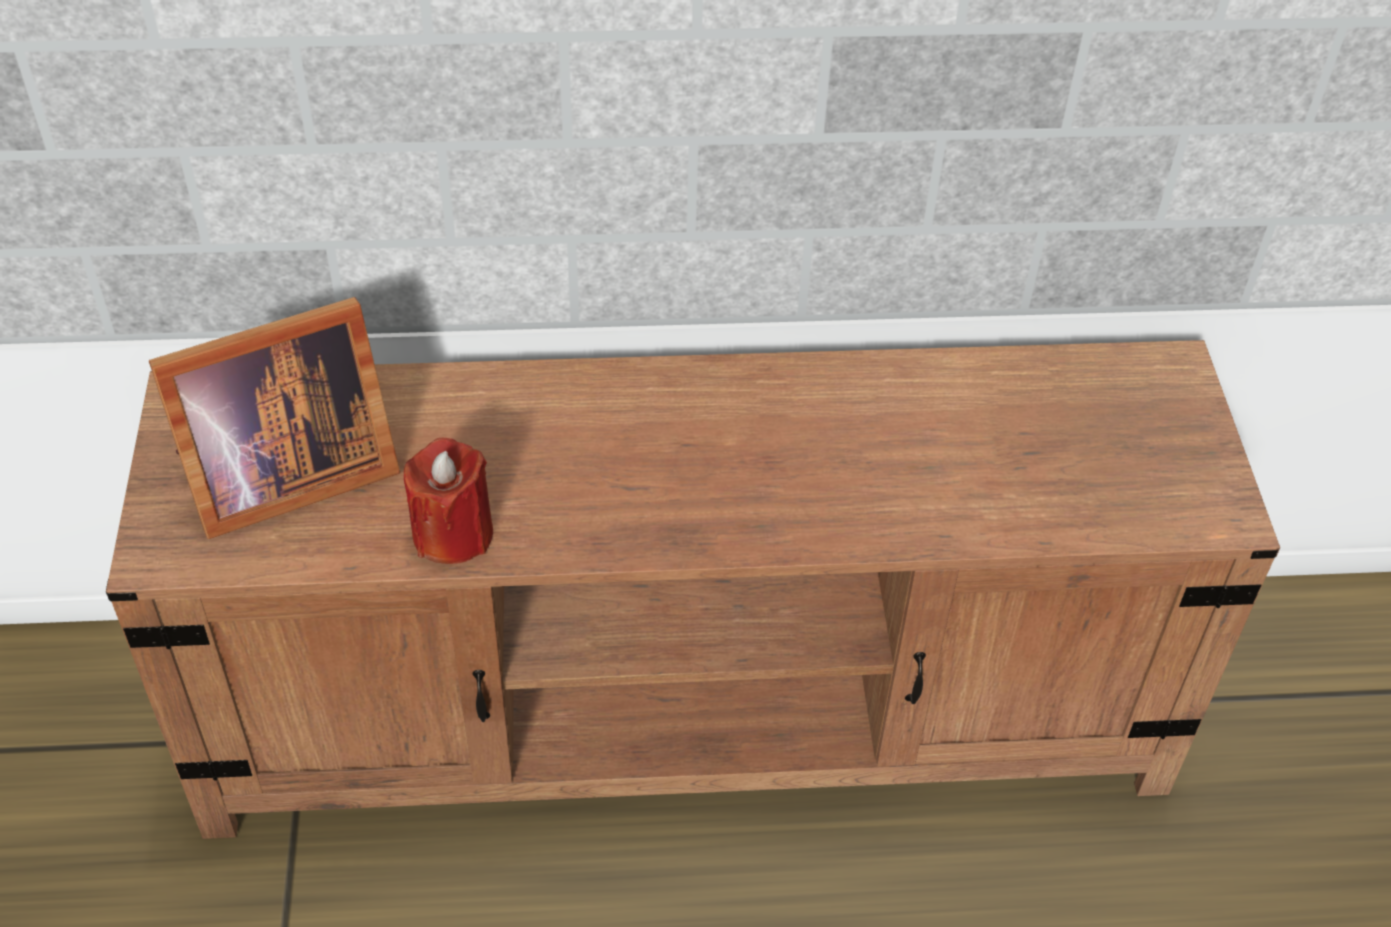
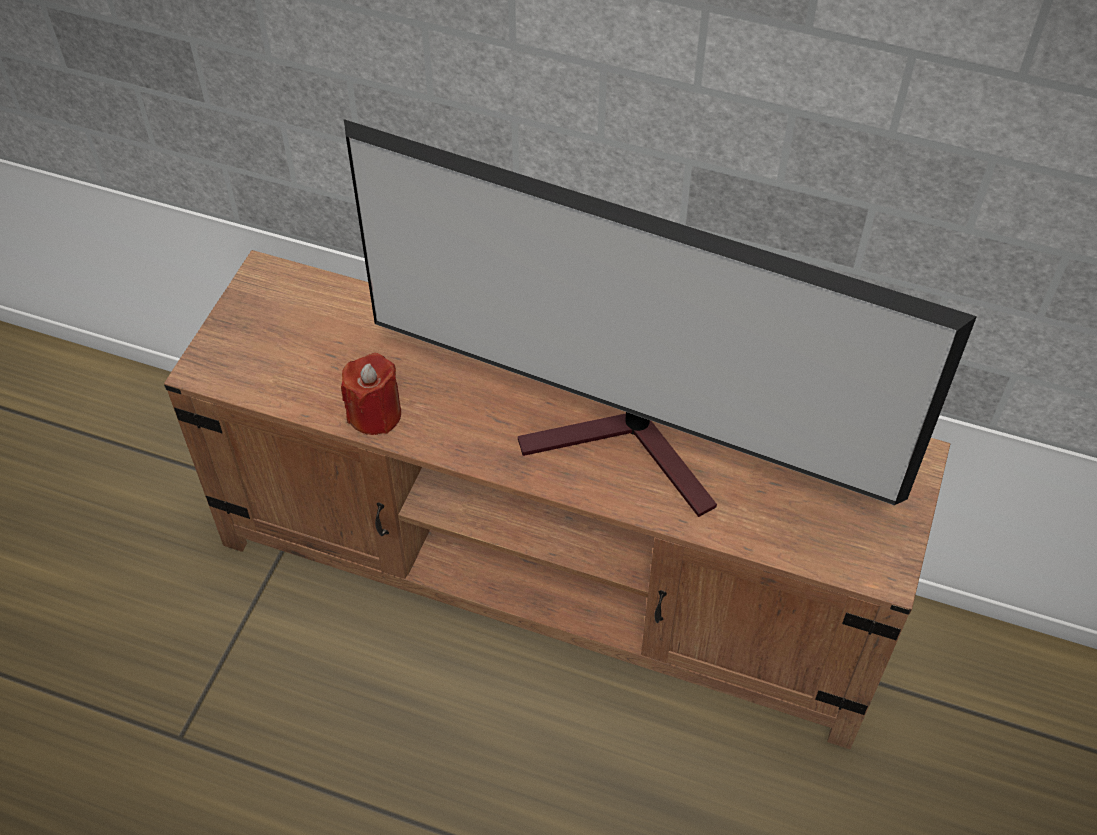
camera: 25 degrees right, 5 degrees up
(281, 476) = (294, 343): picture frame -> none
(831, 469) = (633, 450): none -> television

